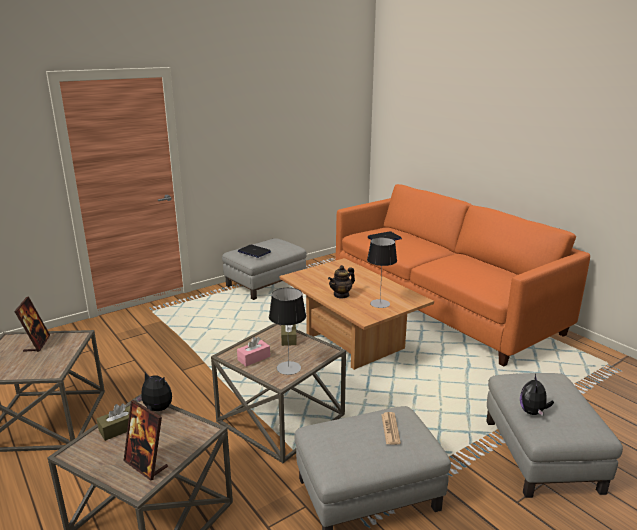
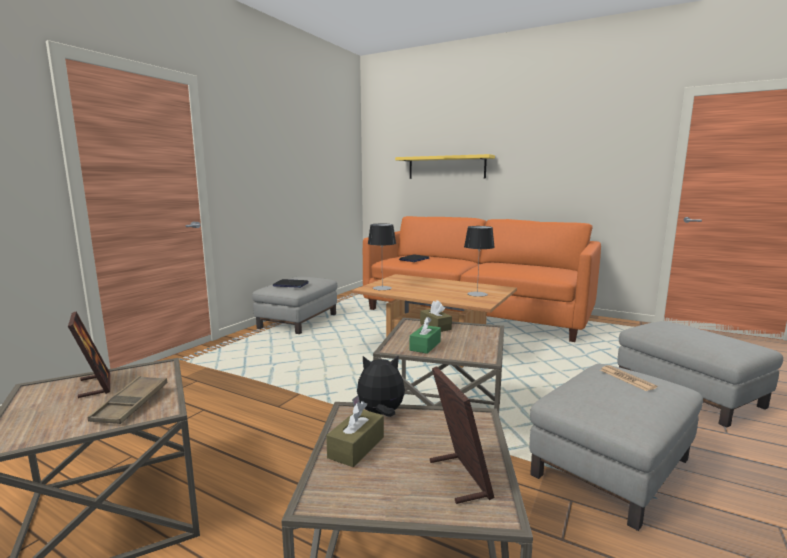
camera: 25 degrees left, 10 degrees down
(42, 364) = (131, 404): none -> brown tray
(146, 465) = (459, 478): picture frame -> picture frame turned 120 degrees counterclockwise
(254, 358) = (425, 346): pink tissue box -> green tissue box
(288, 368) = (473, 347): table lamp -> table lamp (382, 288)
(341, 295) = (433, 293): teapot -> none
(447, 133) = (446, 167): none -> yellow shelf
(533, 412) = (699, 344): plush toy -> none

